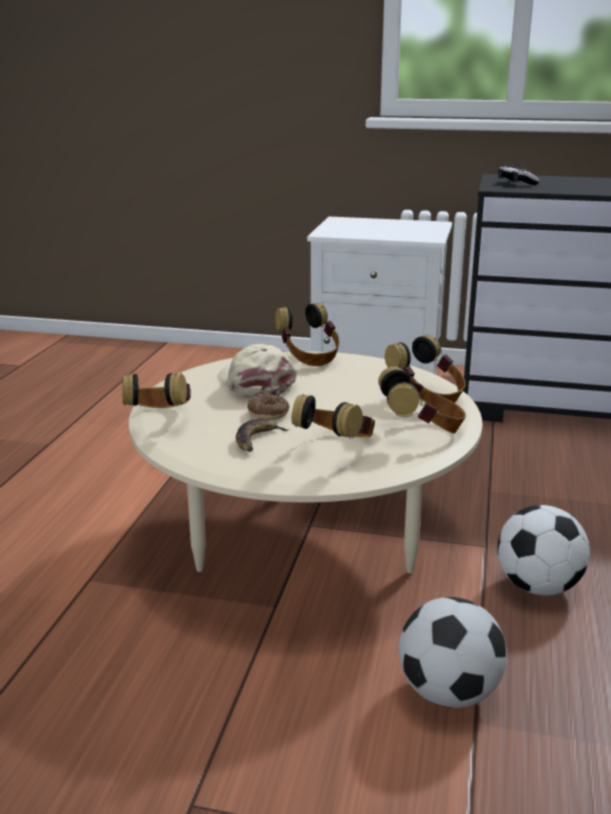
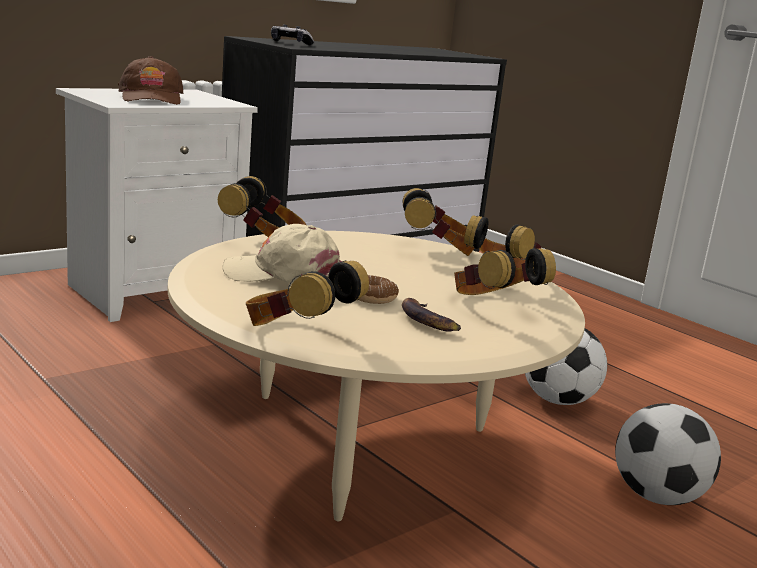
camera: 55 degrees left, 5 degrees down
(371, 229) = (151, 98): none -> brown cap

